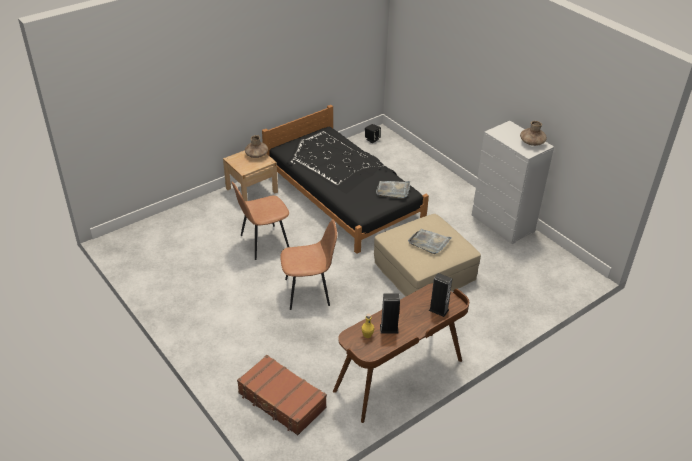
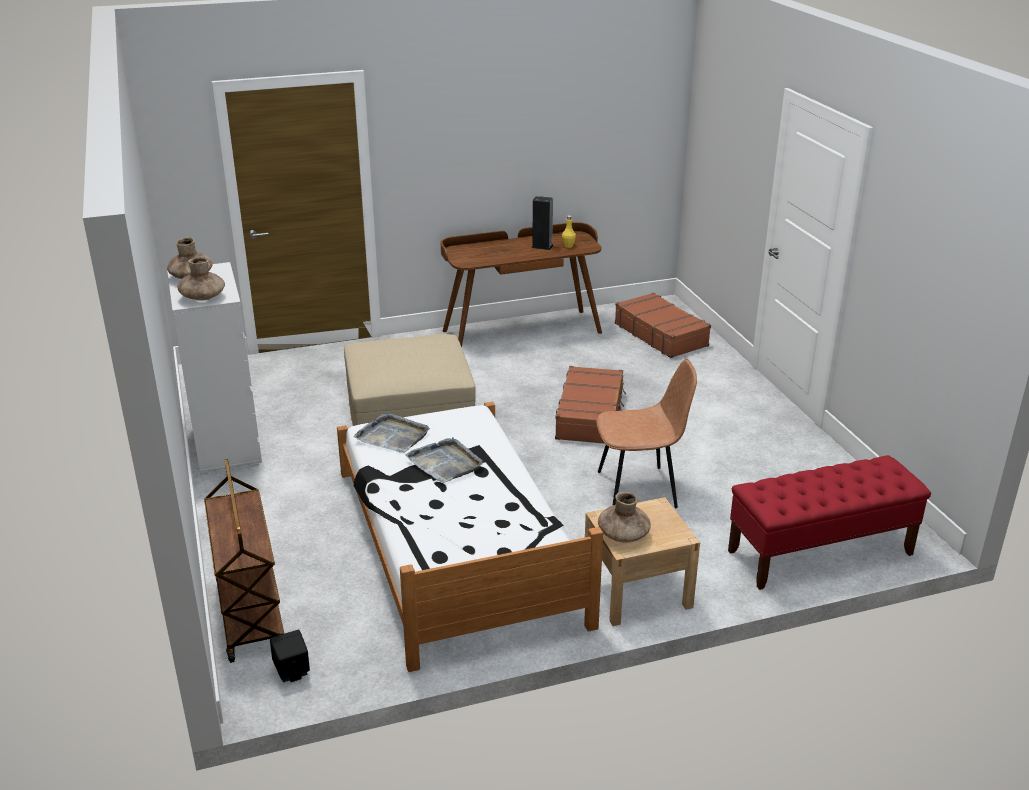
camera: 160 degrees left, 10 degrees down
(166, 225) = (819, 553): none -> red bench
(309, 292) = (590, 415): brown chair -> brown suitcase
(342, 195) = (457, 544): black bed -> white bed
(406, 153) = (249, 613): none -> brown cart
(429, 242) = (406, 354): grey tray -> grey tray (445, 463)
(438, 310) = (477, 250): speaker -> none
(506, 130) = (203, 297): none -> brown vase

